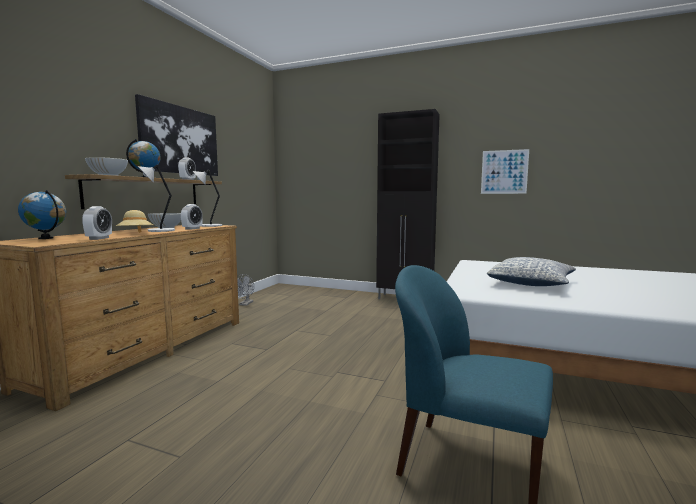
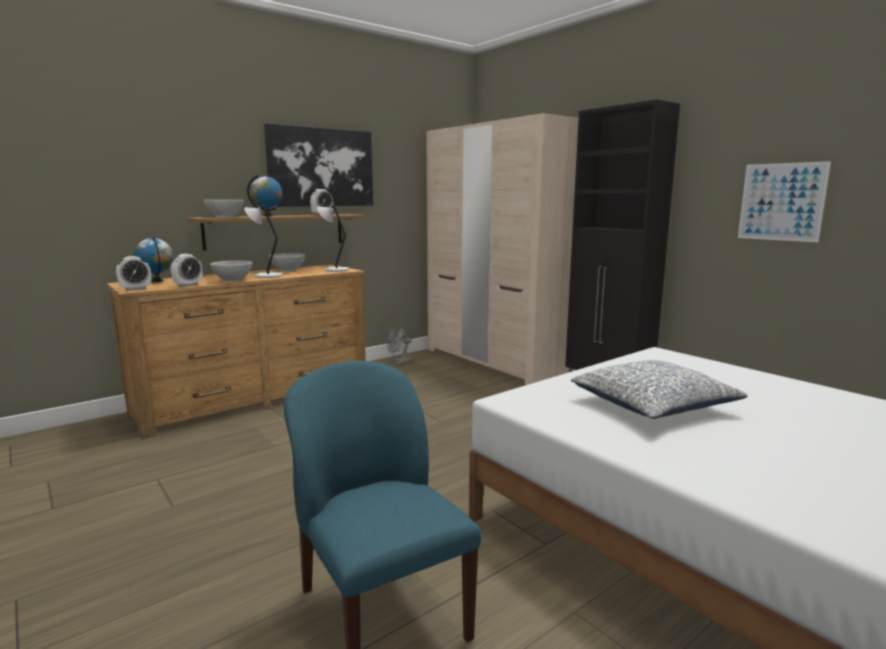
camera: 30 degrees right, 5 degrees up
(136, 234) = (233, 280): beige hat -> white bowl
(192, 229) = (303, 274): alarm clock -> alarm clock (135, 289)
(315, 293) = (497, 361): none -> beige wardrobe

